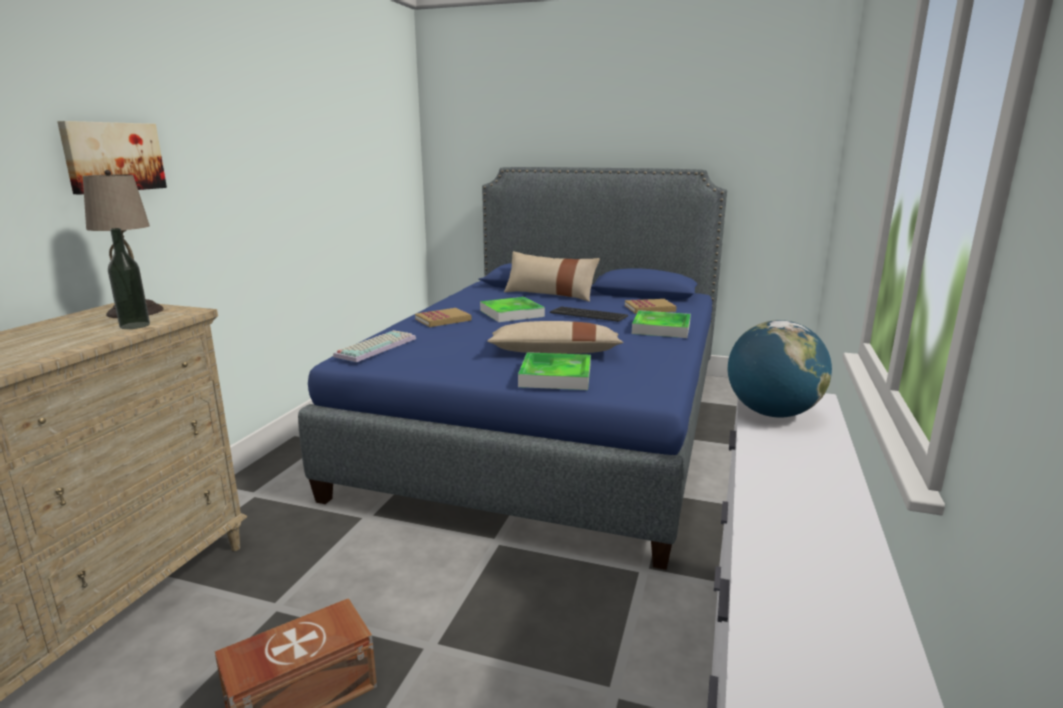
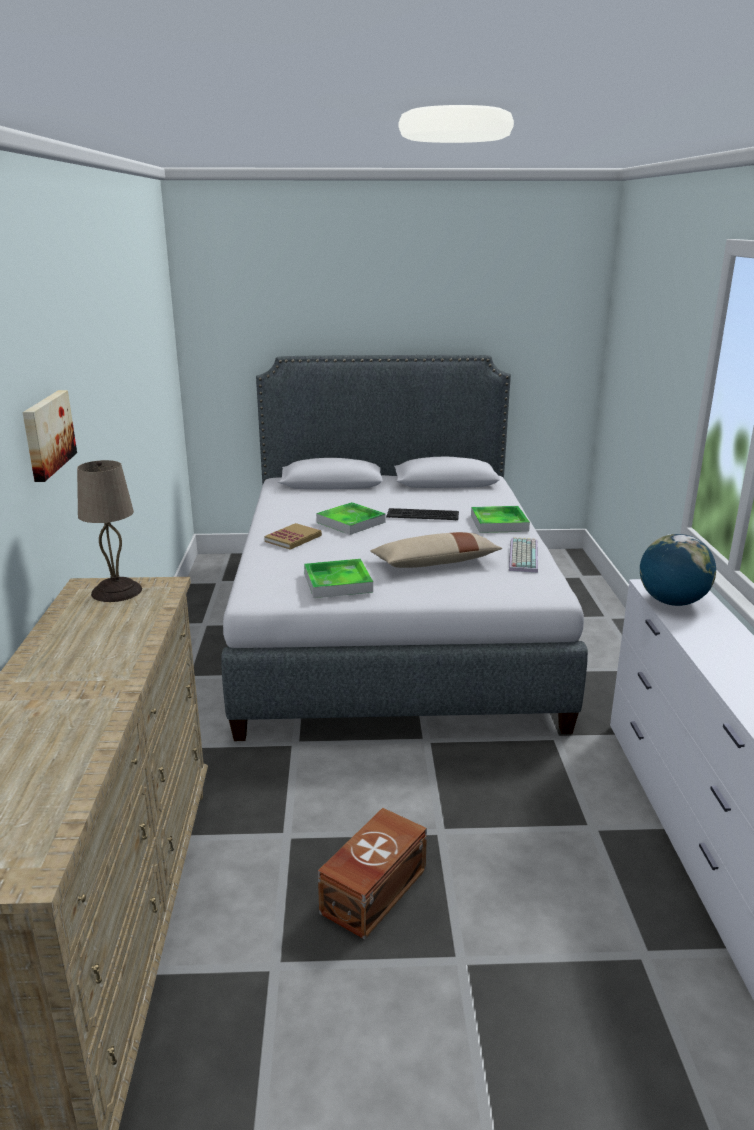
camera: 20 degrees left, 5 degrees up
(135, 325) = (151, 608): bottle -> none
(376, 347) = (270, 580): keyboard -> keyboard (522, 555)
(549, 426) = (390, 626): blue bed -> grey bed
(550, 294) = (360, 493): beige pillow -> none
(555, 376) = (462, 588): tray -> tray (338, 583)
(649, 308) = (468, 500): book -> none

